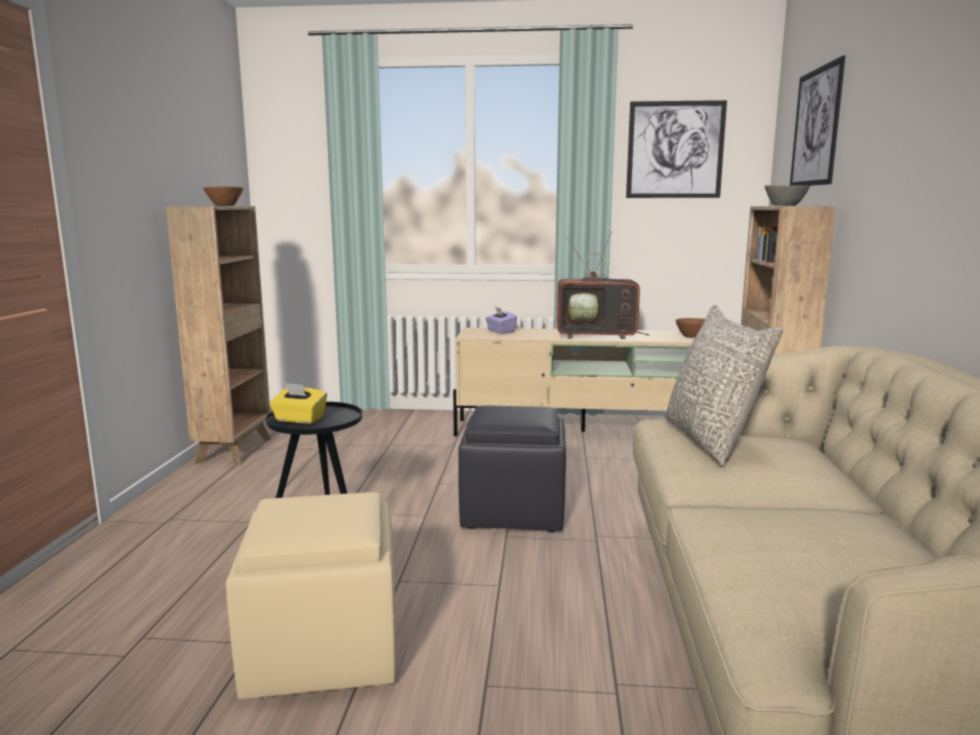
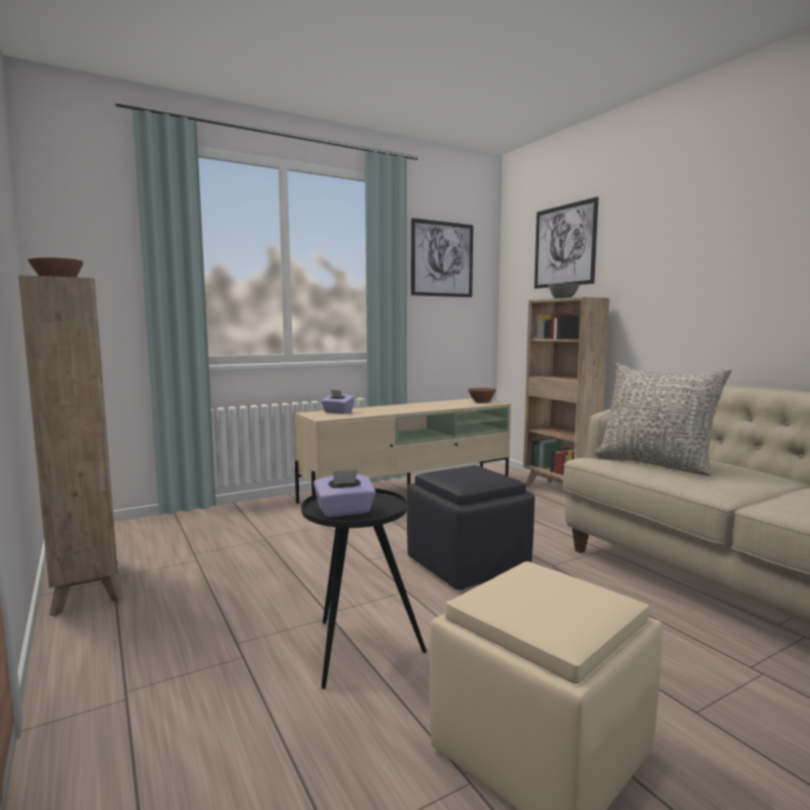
camera: 35 degrees left, 5 degrees down
(299, 419) = (345, 511): yellow tissue box -> purple tissue box
(598, 335) = (419, 407): television -> none

